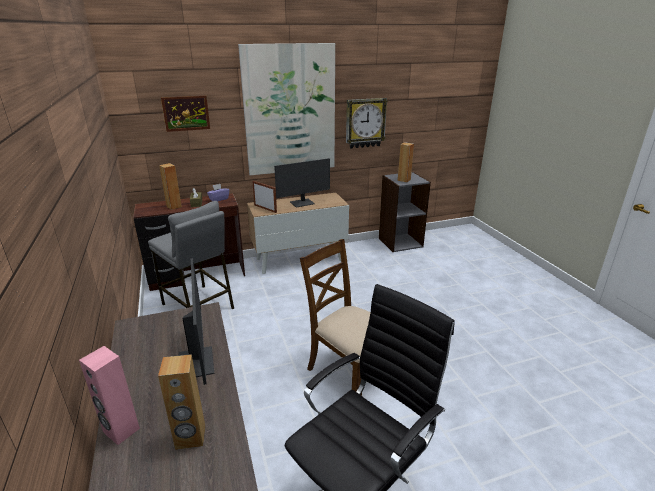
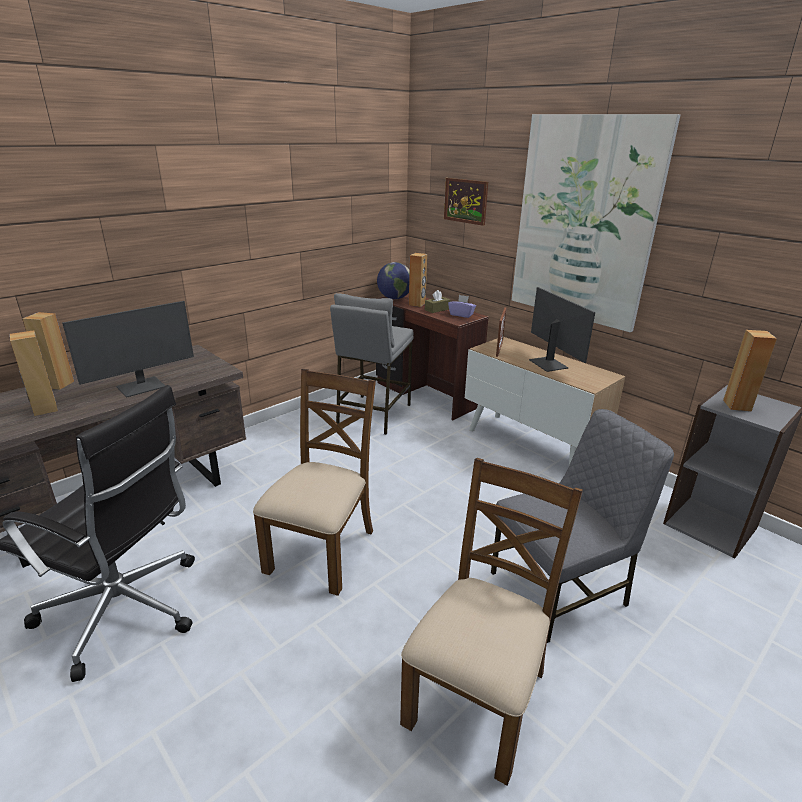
camera: 65 degrees right, 0 degrees up
(121, 430) = (58, 384): pink speaker -> brown speaker
(146, 211) = (394, 298): none -> globe
(302, 203) = (549, 364): monitor -> monitor turned 150 degrees counterclockwise
(365, 123) = (711, 273): wall clock -> none
(423, 295) = (561, 589): none -> grey chair
(480, 343) = (478, 696): none -> brown chair

